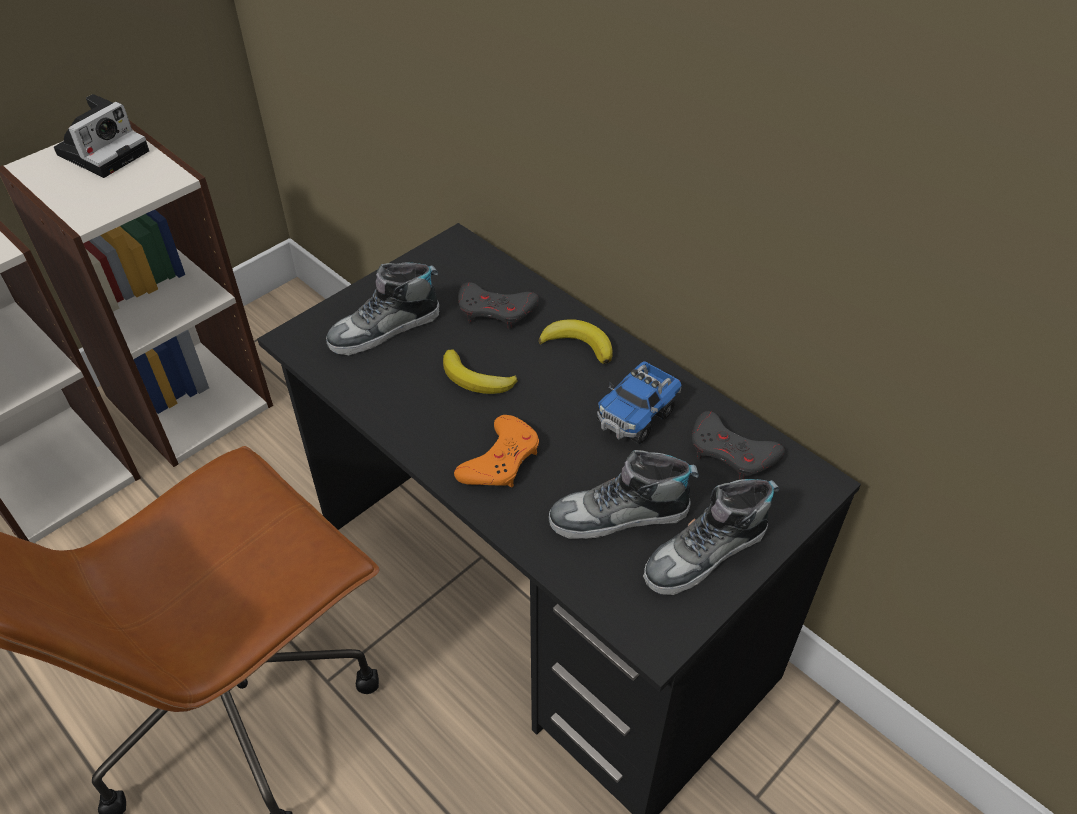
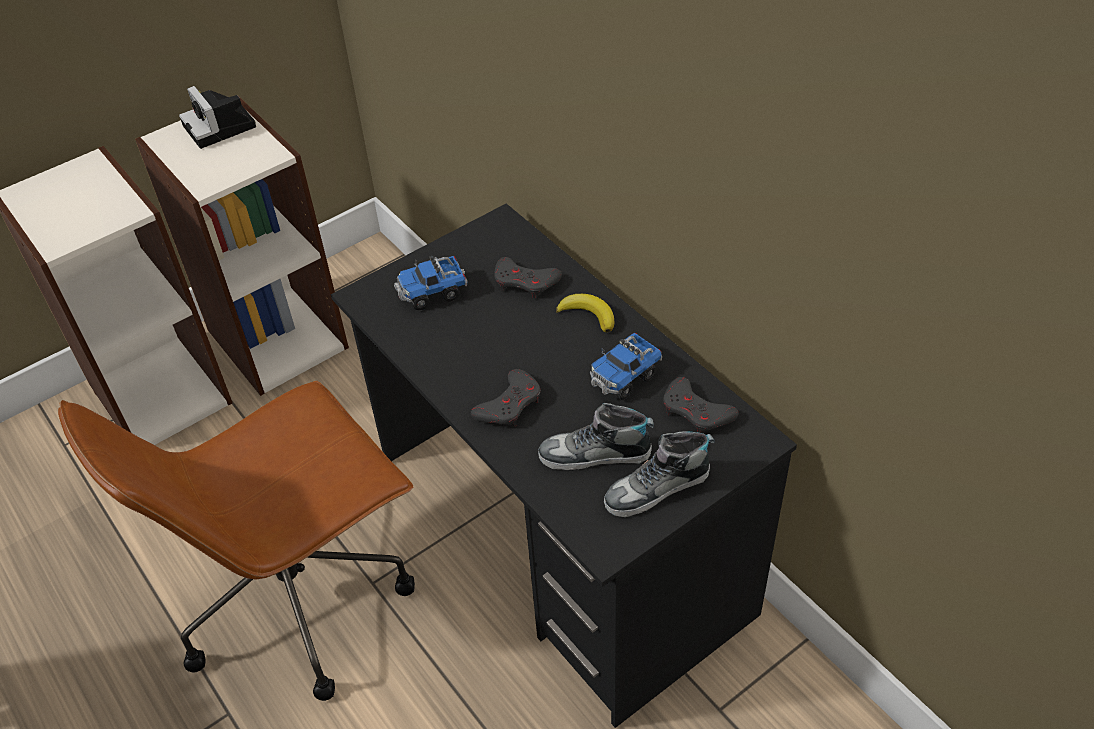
camera: 10 degrees right, 0 degrees up
(105, 151) = (221, 127): camera -> camera turned 105 degrees clockwise
(385, 329) = (433, 293): shoe -> toy truck
(476, 379) = (500, 338): banana -> none
(501, 460) = (509, 404): orange game controller -> grey game controller

